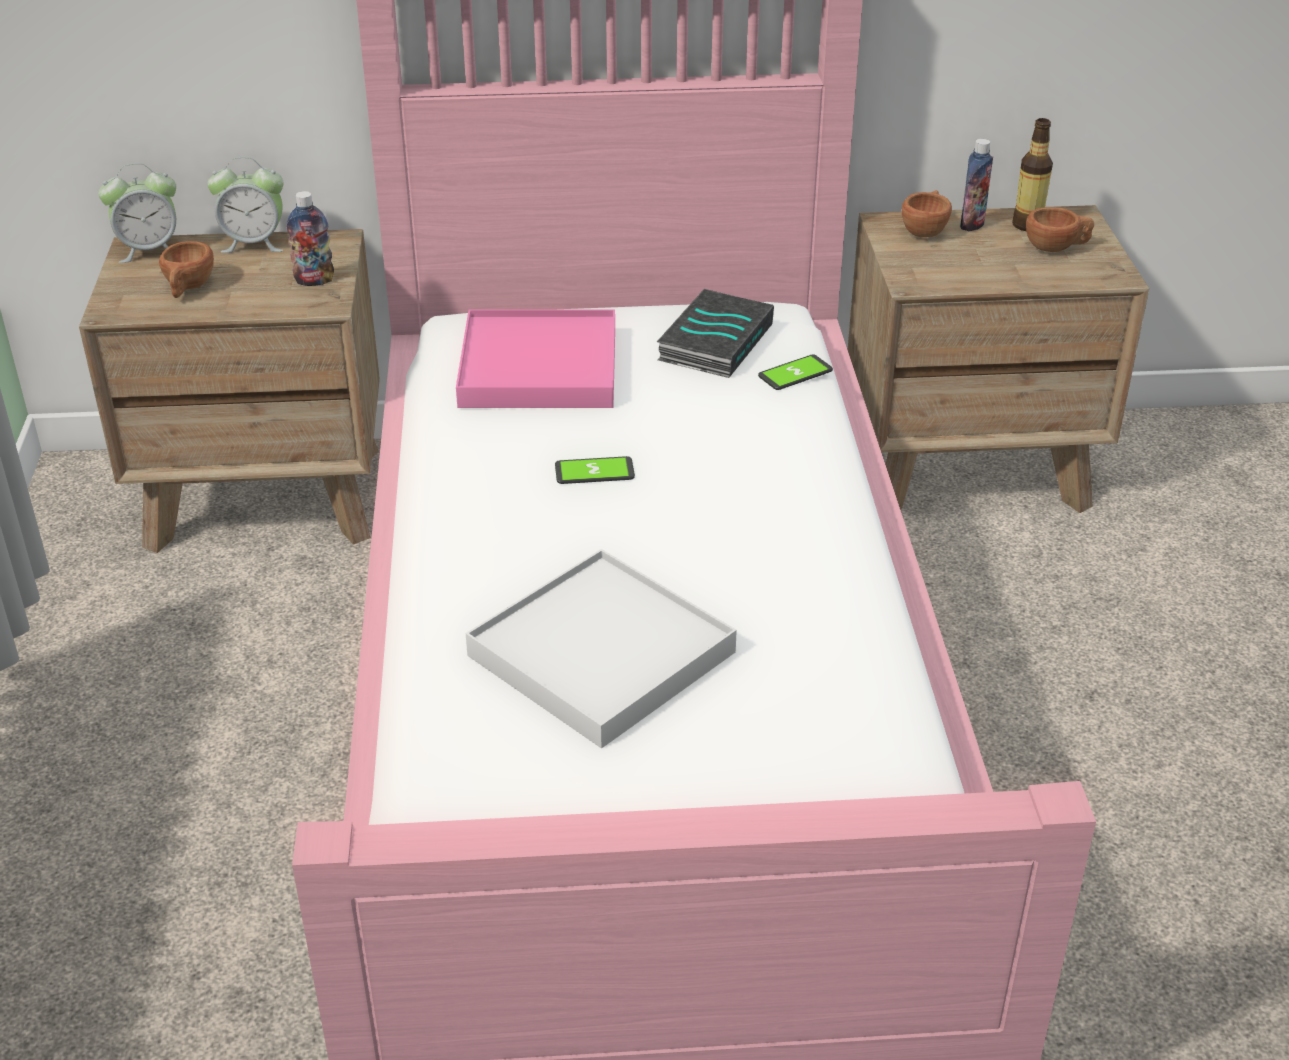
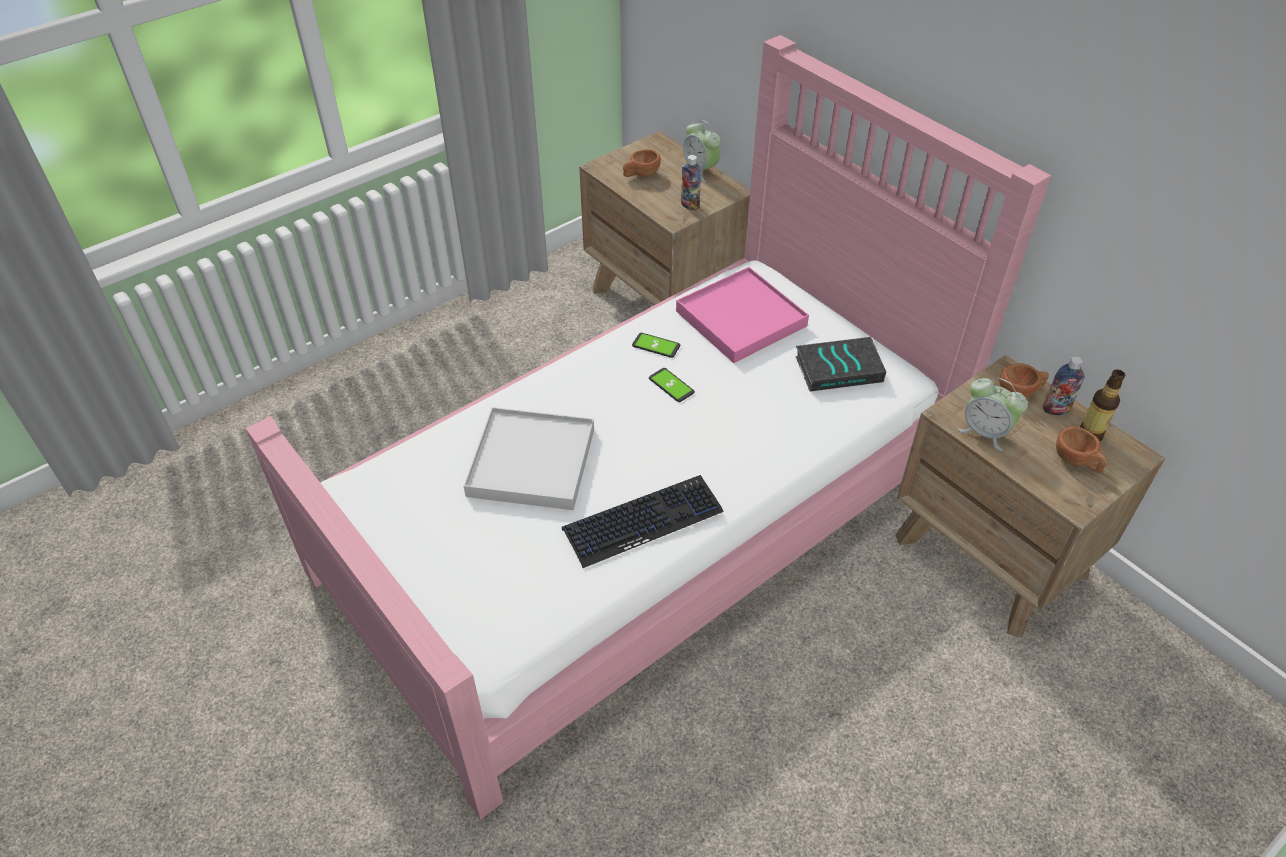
camera: 55 degrees right, 10 degrees up
(149, 250) = (659, 146): alarm clock -> alarm clock (985, 432)
(795, 374) = (843, 415): phone -> phone (656, 346)
(816, 599) = (643, 521): none -> keyboard

